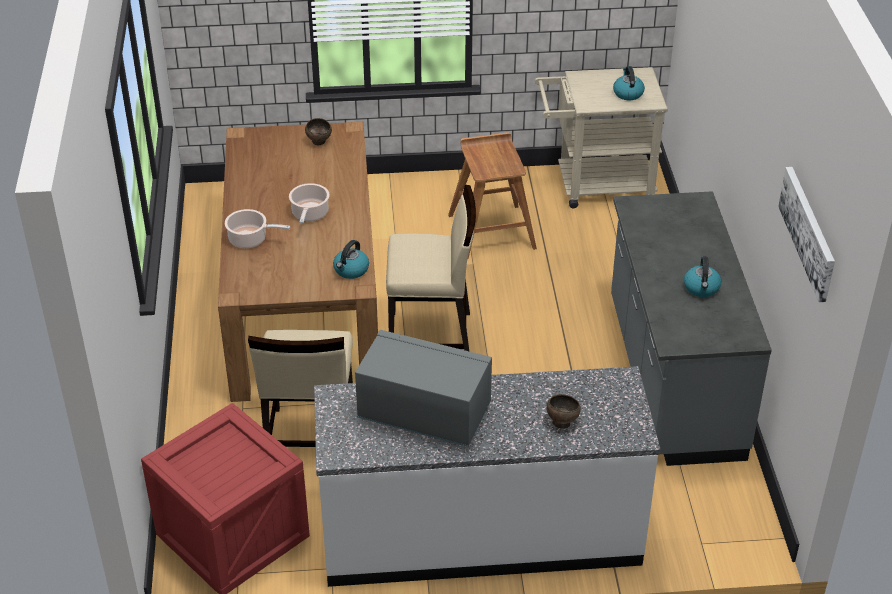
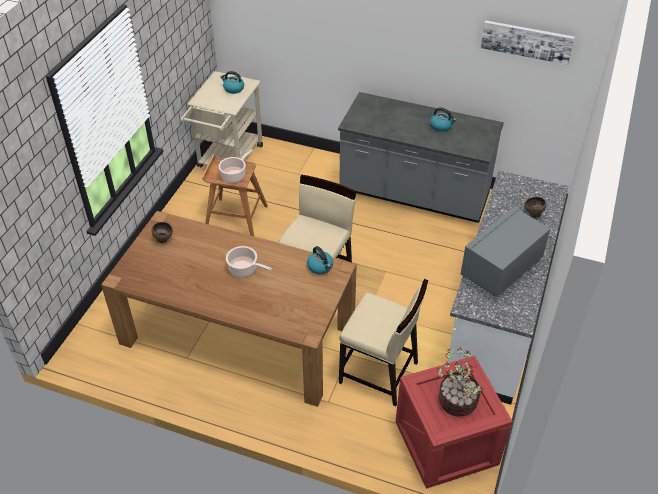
camera: 65 degrees left, 5 degrees up
(223, 465) = (456, 400): none -> potted plant
(250, 239) = (251, 309): cooking pot -> cooking pot (234, 175)

